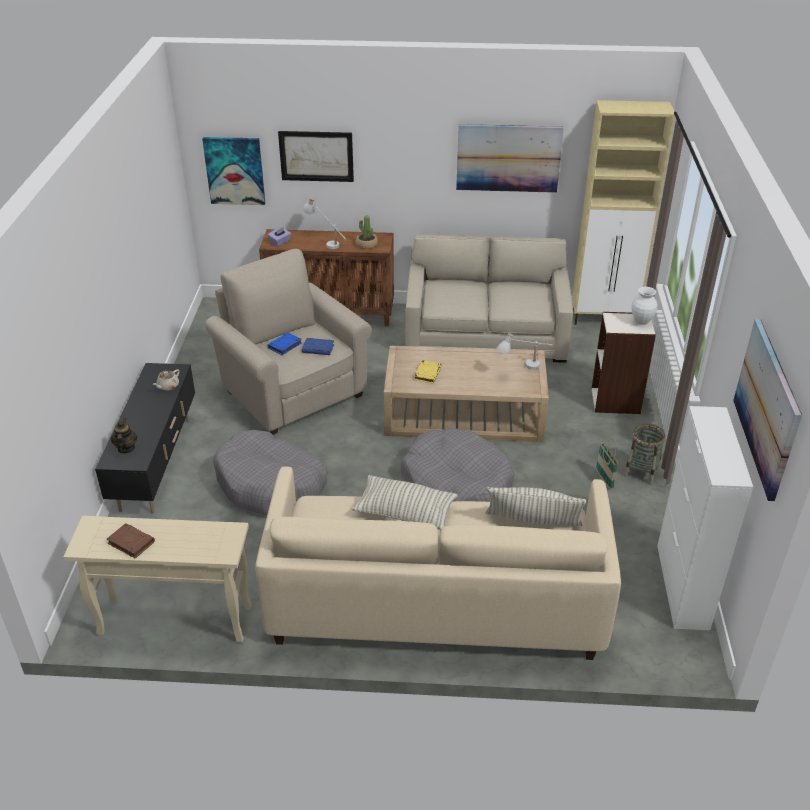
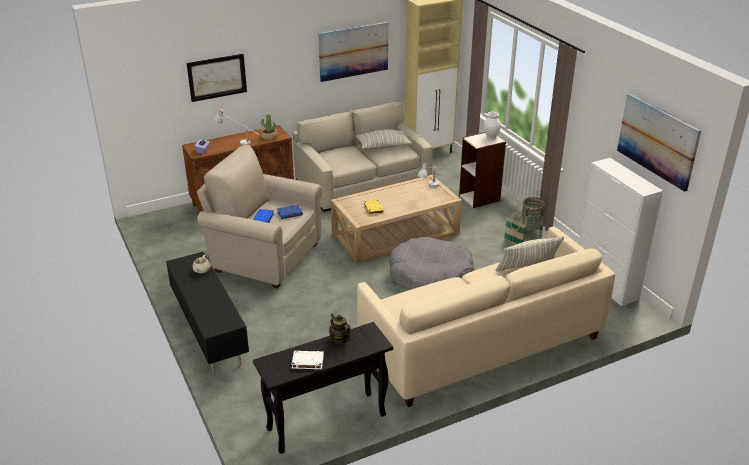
camera: 30 degrees left, 5 degrees down
(126, 448) = (214, 318): teapot -> teapot (340, 339)
(130, 542) = (307, 362): brown book -> white book
(174, 621) = (325, 423): beige console table -> black console table
(235, 170) = (152, 102): picture -> none
(271, 484) = (308, 318): grey dog bed -> none
(404, 512) = (448, 288): pillow -> pillow (383, 146)

